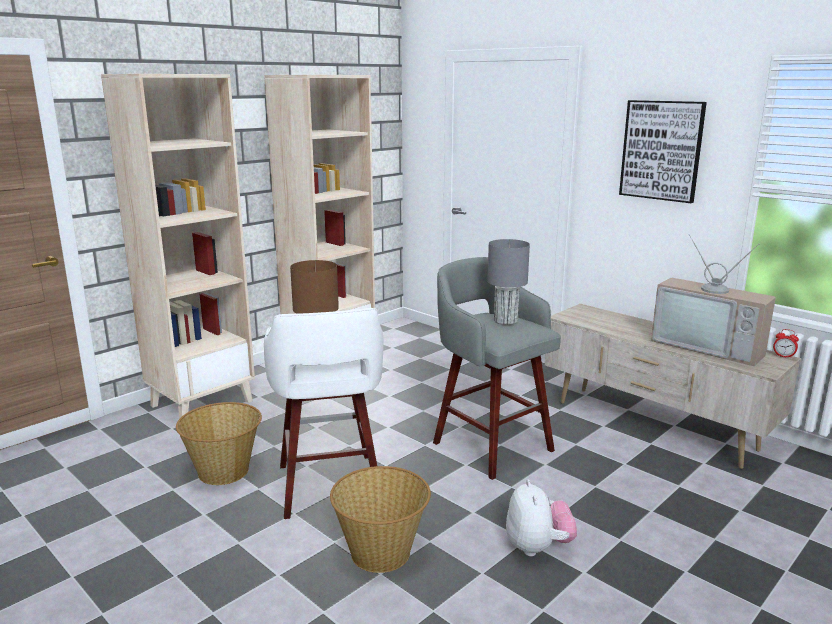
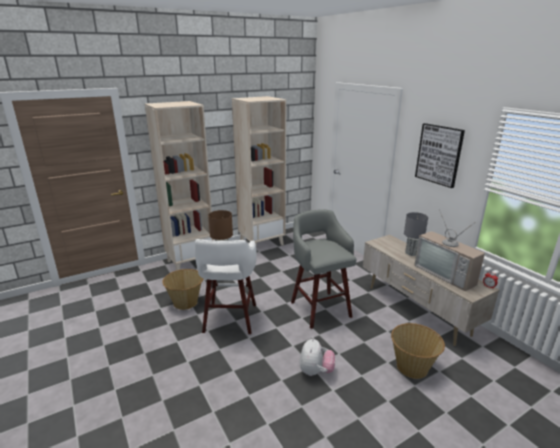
camera: 15 degrees right, 5 degrees up
(381, 552) = (238, 359): basket -> basket (412, 367)
(505, 321) = (328, 246): grey table lamp -> grey table lamp (411, 253)

